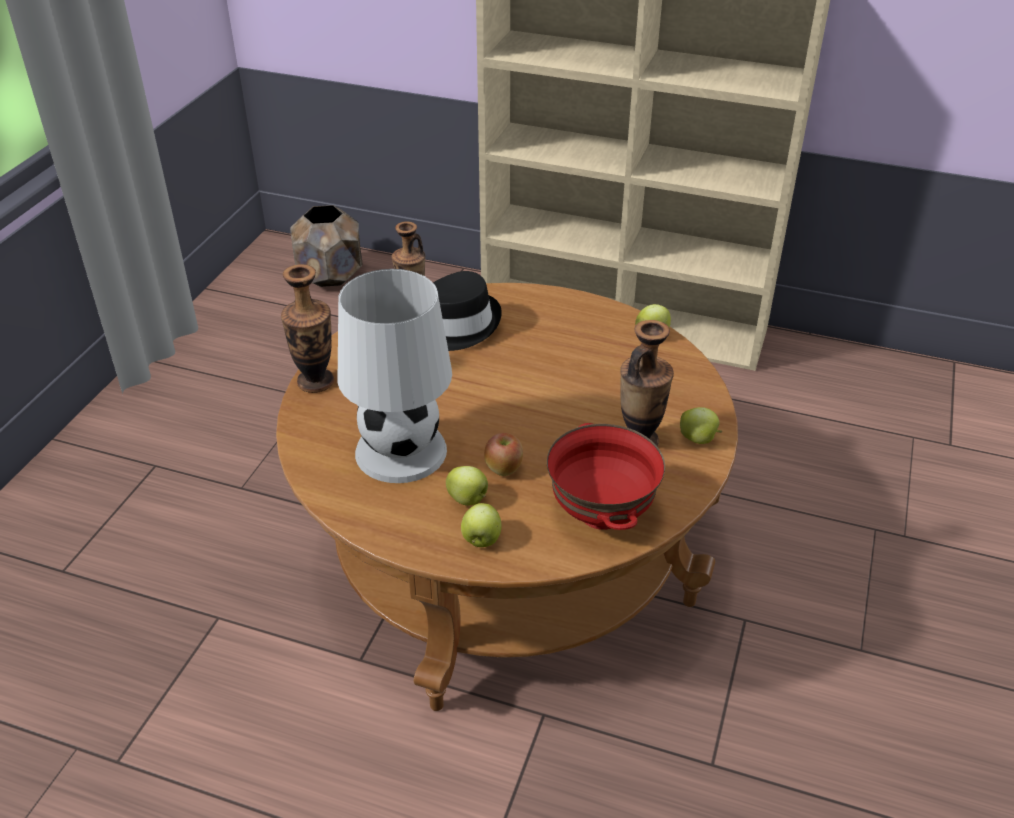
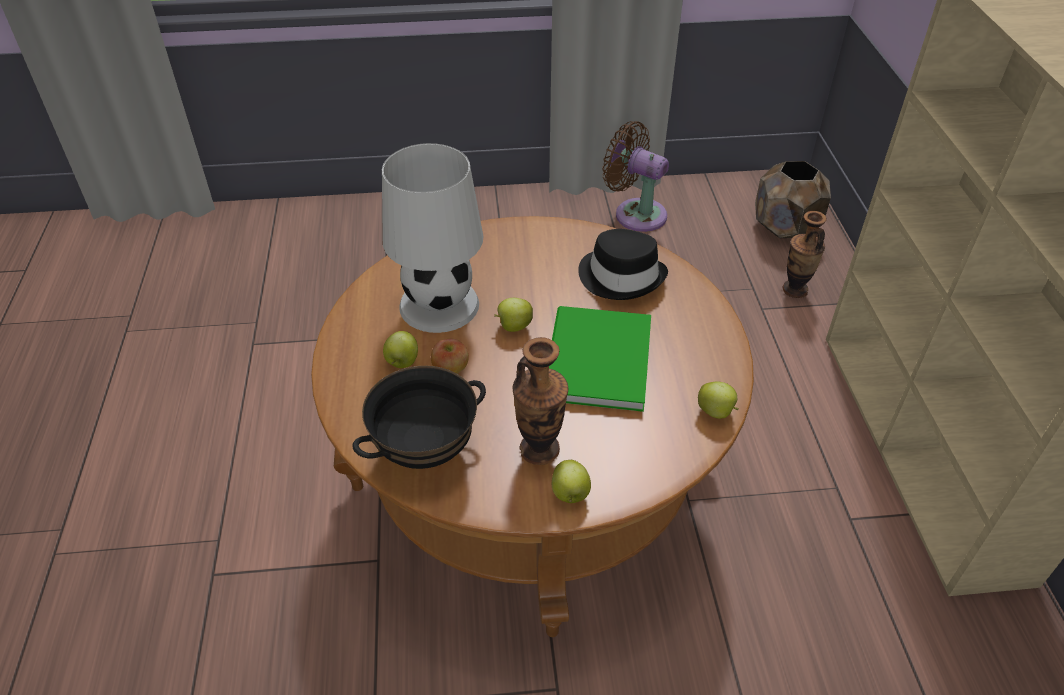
camera: 65 degrees right, 5 degrees up
(216, 354) = (635, 213): none -> brown fan
(315, 382) = (493, 231): vase -> none
(481, 540) = (359, 385): apple -> apple (513, 326)
(554, 377) = (594, 363): none -> green book
(602, 514) = (426, 452): red bowl -> black bowl

